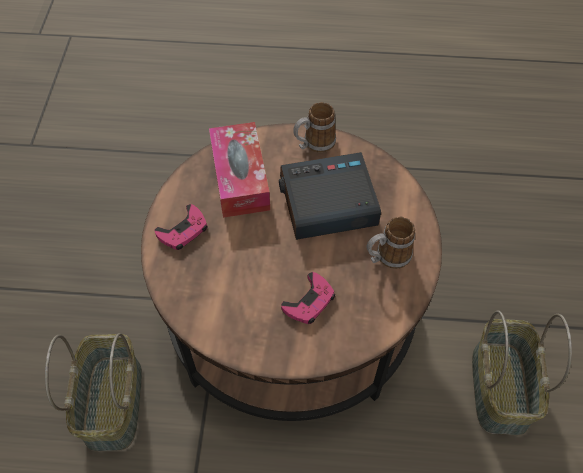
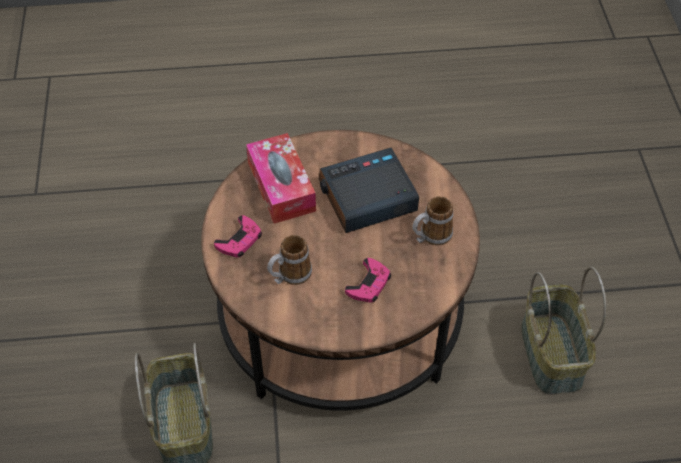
camera: 10 degrees left, 5 degrees down
(314, 144) = (343, 147): mug -> mug (289, 276)

